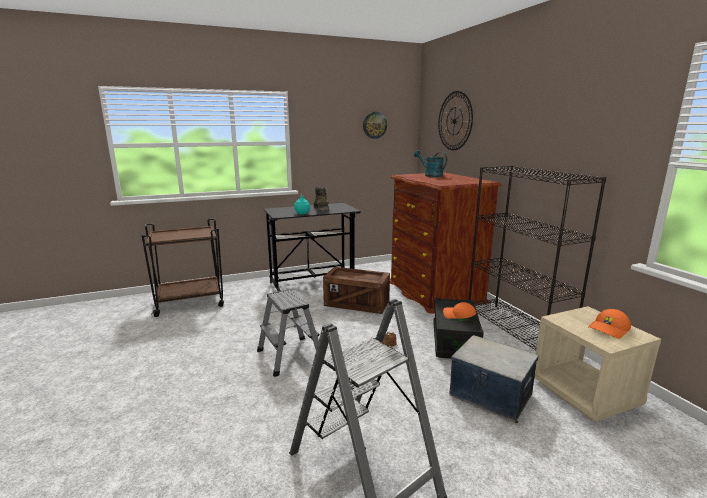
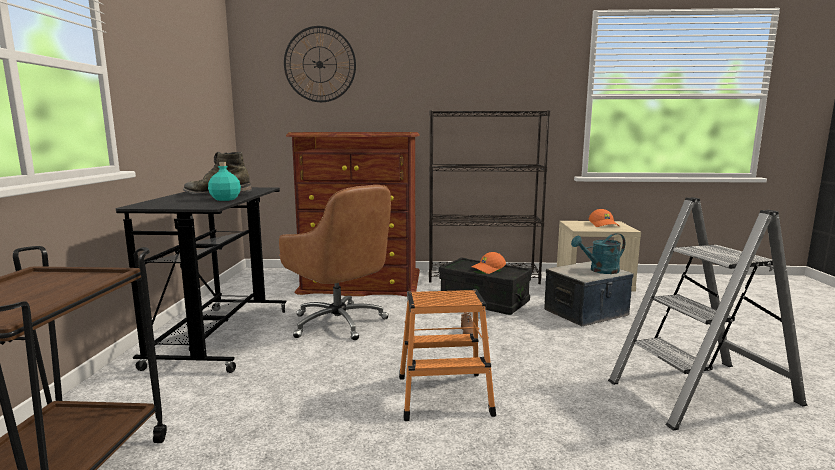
camera: 65 degrees left, 5 degrees down
(290, 355) = (443, 394): grey step ladder -> orange step ladder
(356, 304) = (337, 323): crate -> brown office chair
(374, 125) = (197, 60): wall clock -> none
(430, 175) = (331, 131): turquoise watering can -> turquoise watering can (600, 271)

